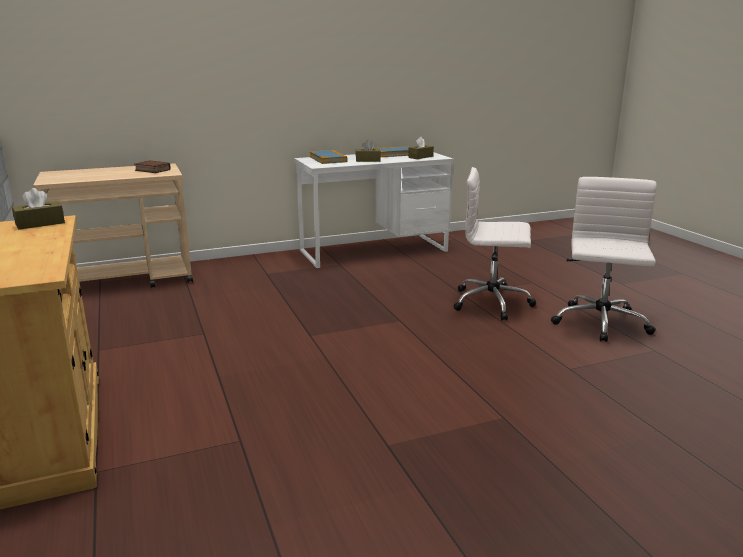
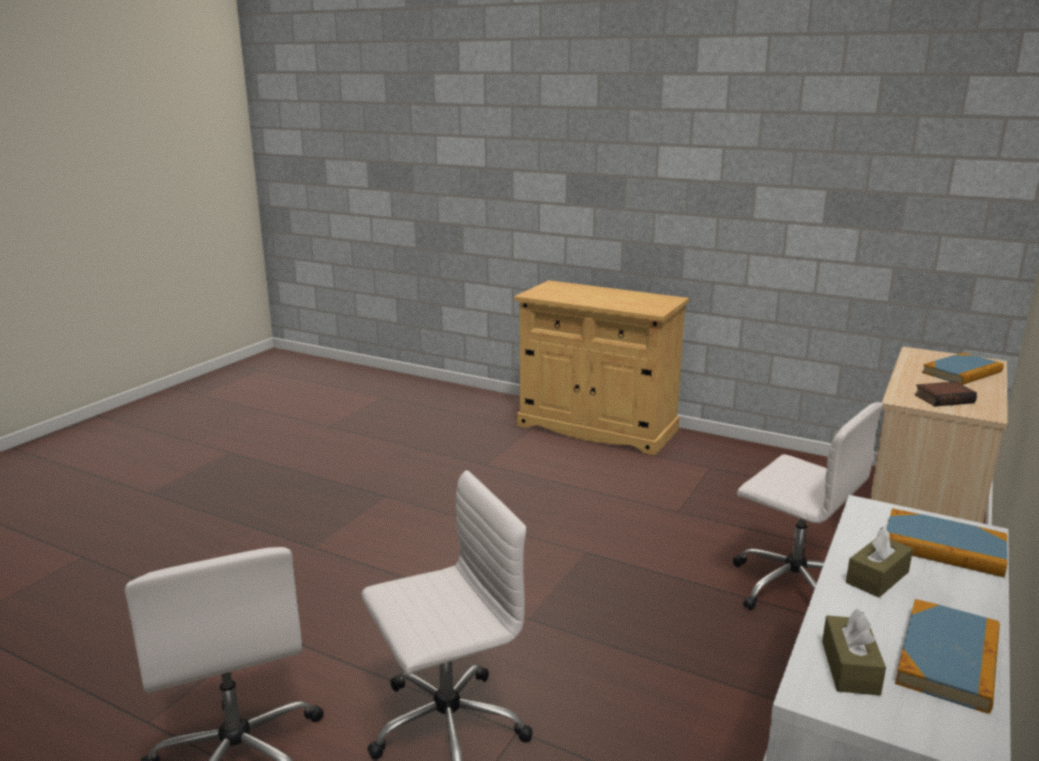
camera: 140 degrees right, 0 degrees up
(40, 224) = (651, 307): brown tissue box -> none
(88, 173) = (962, 372): none -> book
(248, 288) = (790, 585): none -> white office chair

